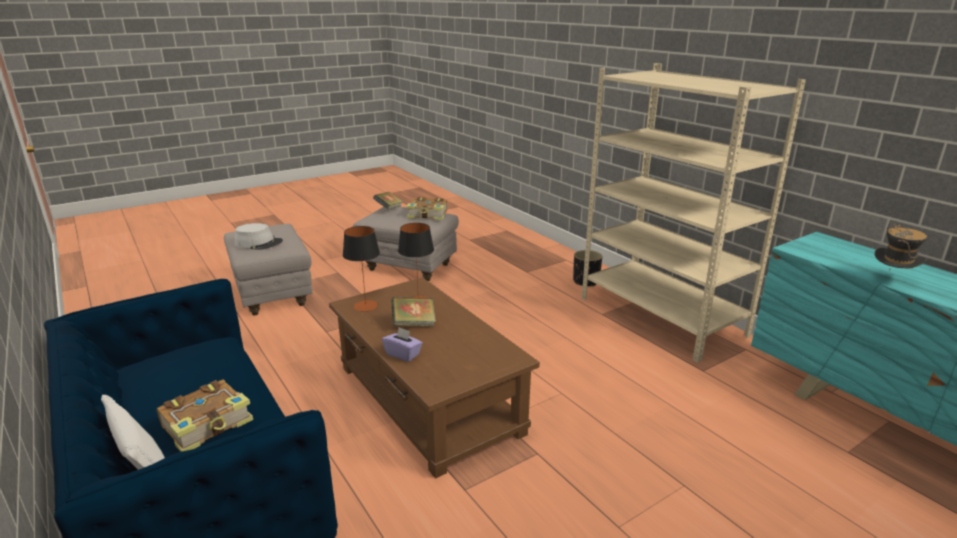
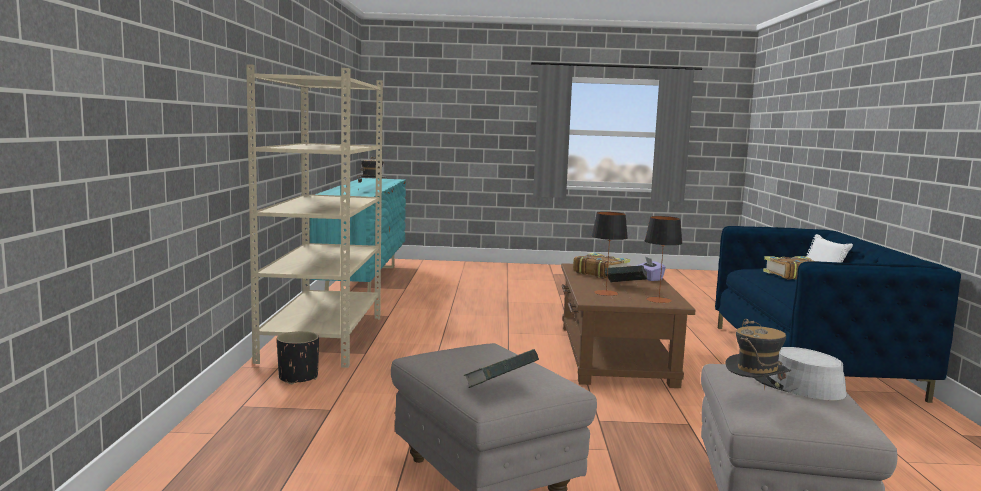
camera: 145 degrees left, 15 degrees down
(281, 230) = (754, 399): none -> hat
(428, 215) = (451, 358): book -> book (600, 273)

